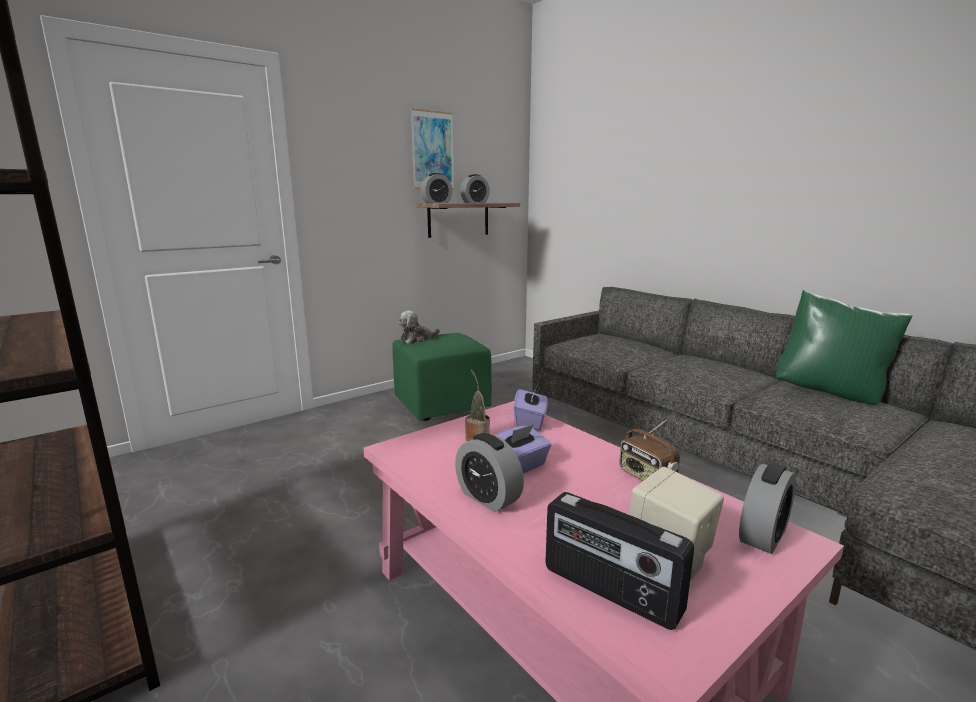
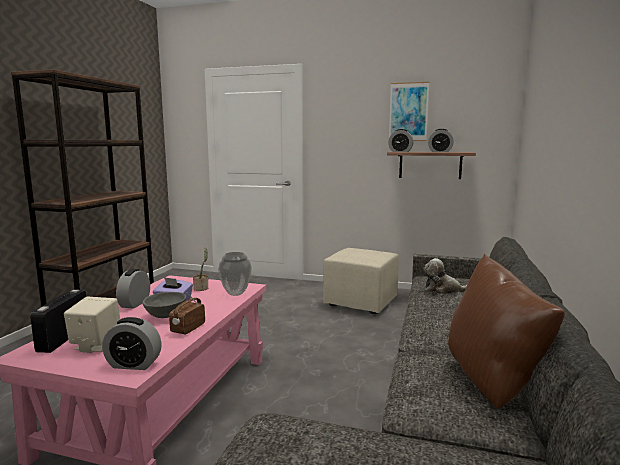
camera: 55 degrees right, 5 degrees down
(417, 339) = (354, 249): plush toy -> plush toy (443, 289)
(442, 404) = (362, 302): green ottoman -> beige ottoman
(530, 422) = (236, 293): purple tissue box -> vase
(579, 482) = (166, 316): none -> grey bowl
(830, 394) = (493, 383): green pillow -> brown pillow

